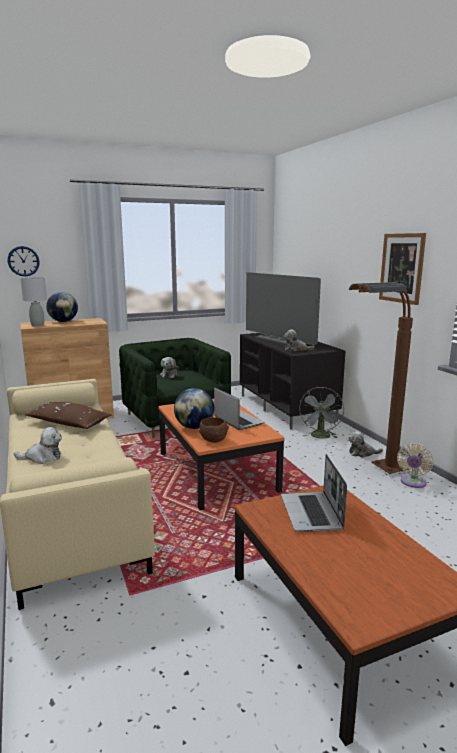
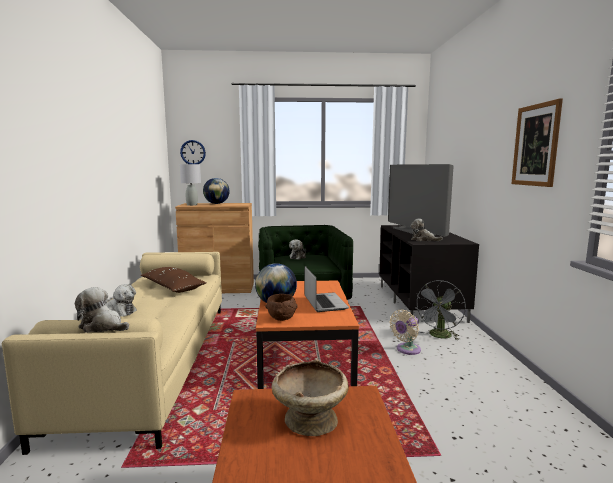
camera: 20 degrees right, 5 degrees down
(312, 513) = (310, 418): laptop -> beige bowl
(362, 453) = (479, 361): plush toy -> plush toy (103, 326)
(375, 472) = (483, 386): brown floor lamp -> none
(412, 483) = (528, 408): beige fan -> beige fan (406, 350)

